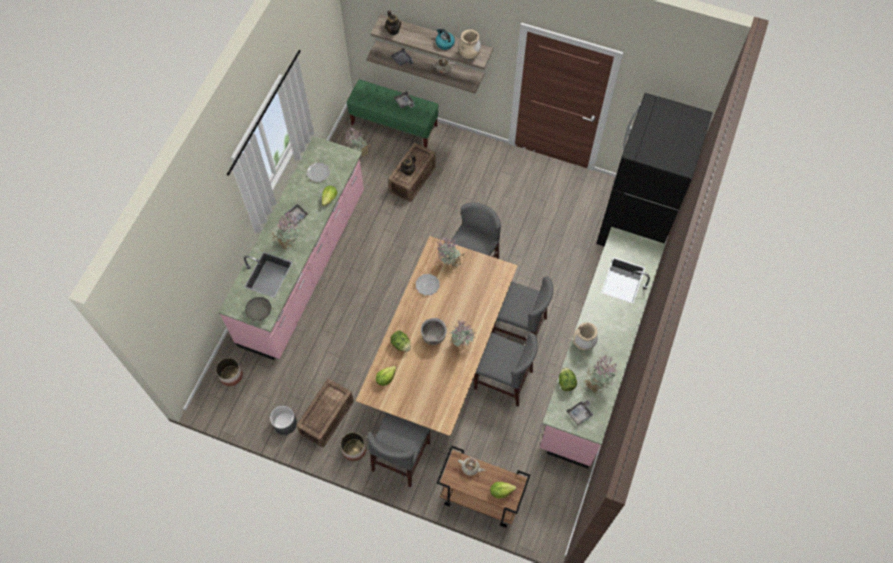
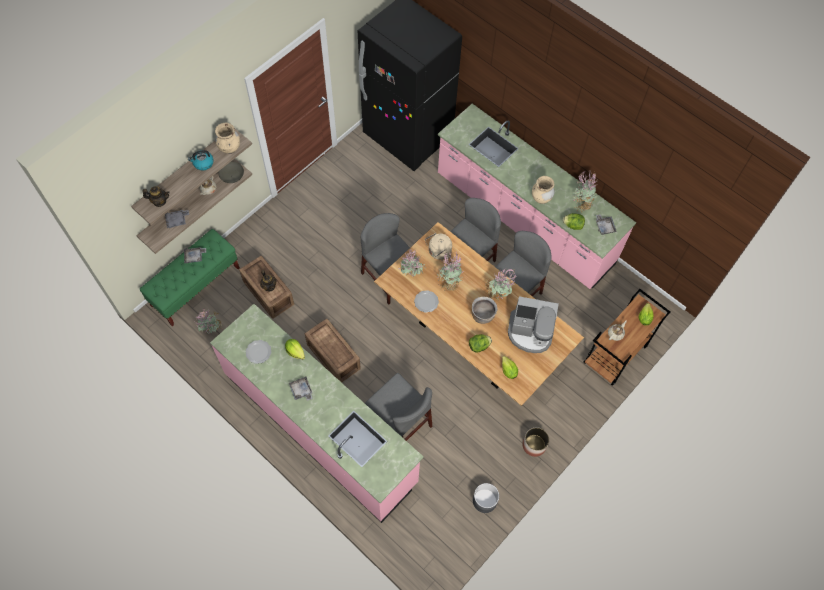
camera: 70 degrees left, 0 degrees up
(231, 376) = (412, 538): planter -> none
(259, 312) = (398, 461): grey bowl -> grey bowl (232, 177)
(289, 242) = (329, 406): potted plant -> potted plant (449, 283)
(326, 417) = (492, 460): crate -> crate (333, 357)
(401, 456) = (555, 406): grey chair -> grey chair (400, 423)
(434, 385) = (530, 332): none -> coffee machine
(484, 277) = (438, 252): none -> beige kettle

